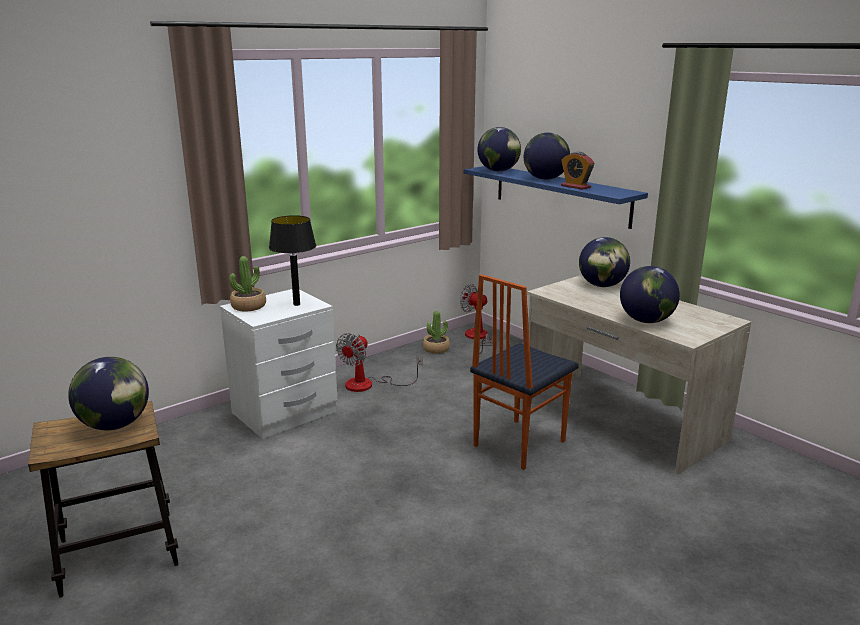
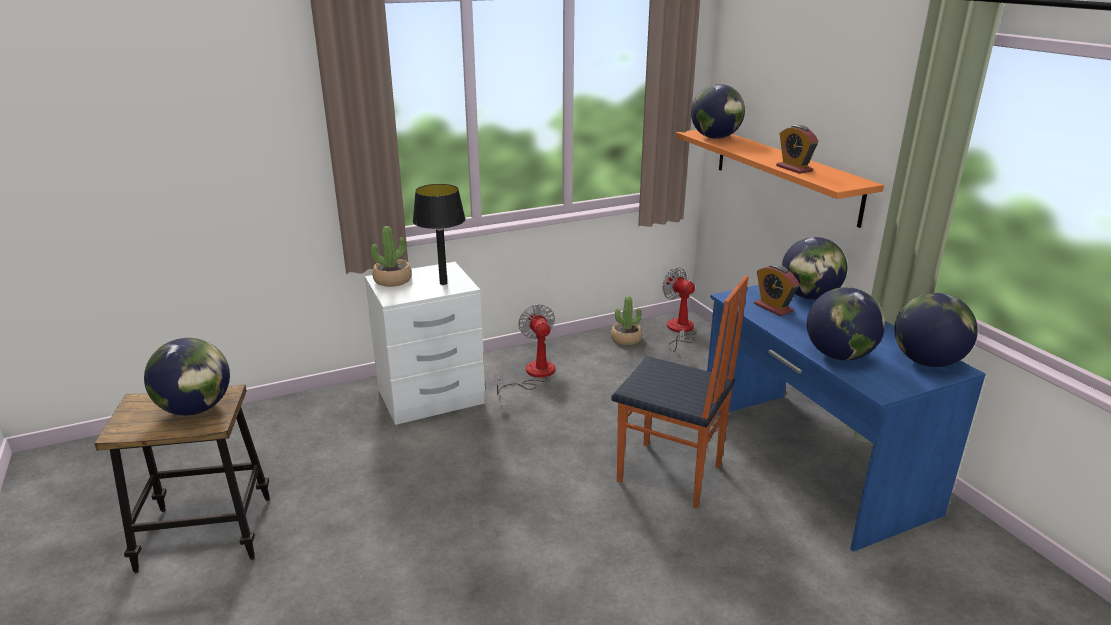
camera: 15 degrees right, 5 degrees up
(369, 384) = (533, 374): fan -> fan turned 120 degrees clockwise
(517, 443) = (670, 475): chair -> chair turned 120 degrees counterclockwise
(545, 179) = (764, 154): globe -> globe (927, 361)
(560, 195) = (785, 174): blue shelf -> orange shelf
(580, 295) = (773, 308): none -> alarm clock
(620, 419) = (810, 462): beige desk -> blue desk

